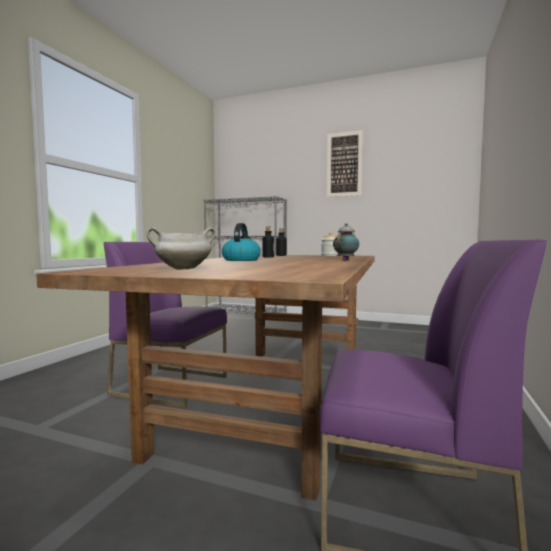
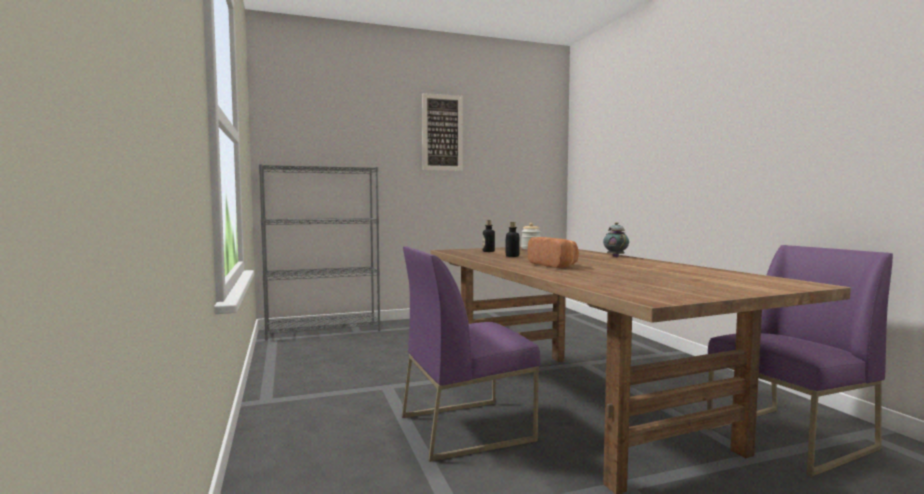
camera: 40 degrees left, 0 degrees up
(182, 269) = (673, 285): white cooking pot -> none
(241, 260) = (554, 265): kettle -> bread

